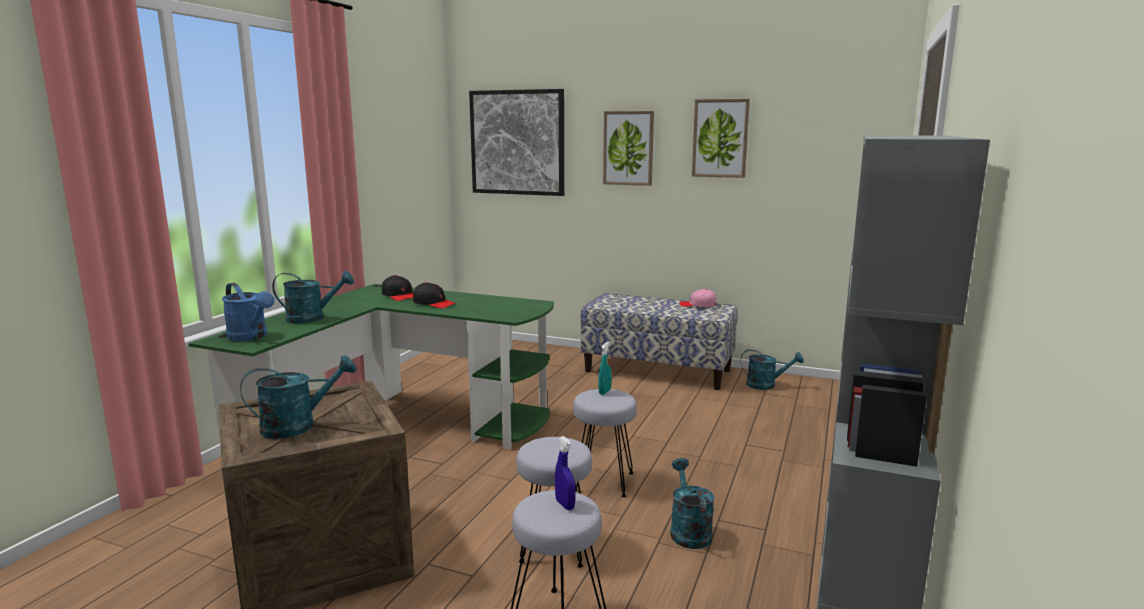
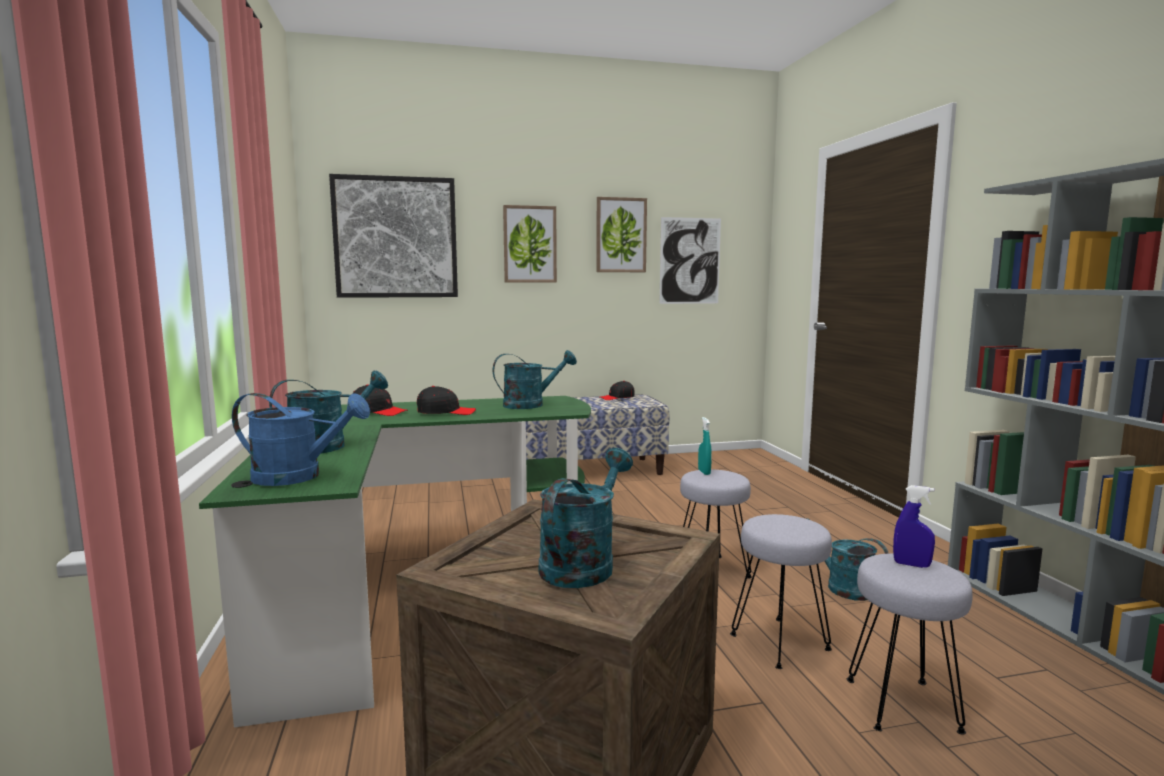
camera: 35 degrees left, 5 degrees down
(698, 305) = (617, 398): pink cap -> black cap
(766, 385) = (690, 463): turquoise watering can -> turquoise watering can (531, 404)
(799, 166) = (690, 261): none -> picture

